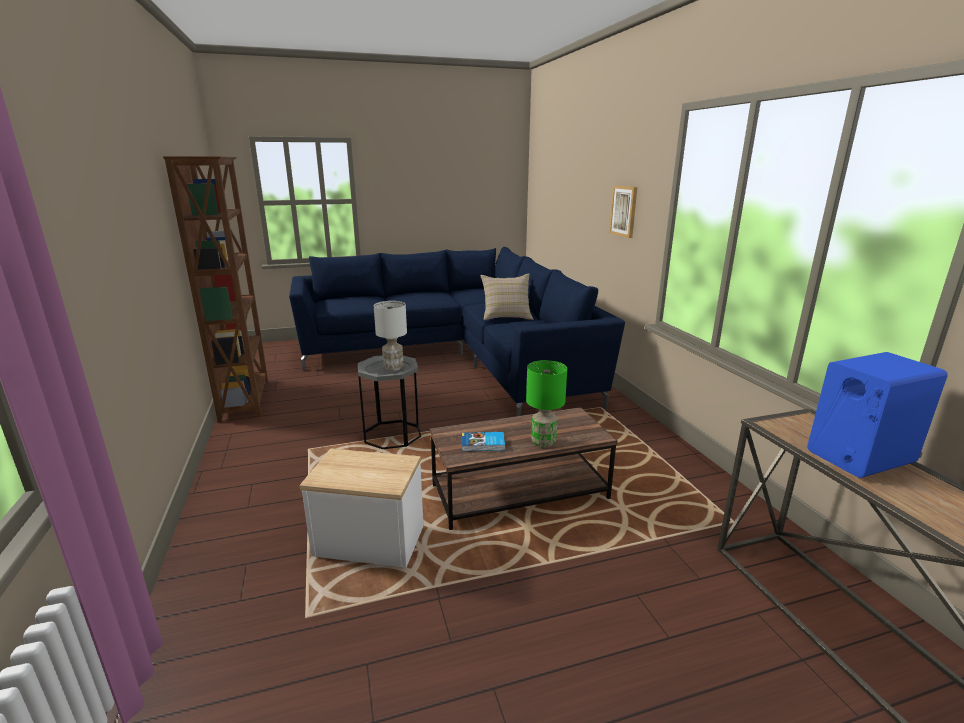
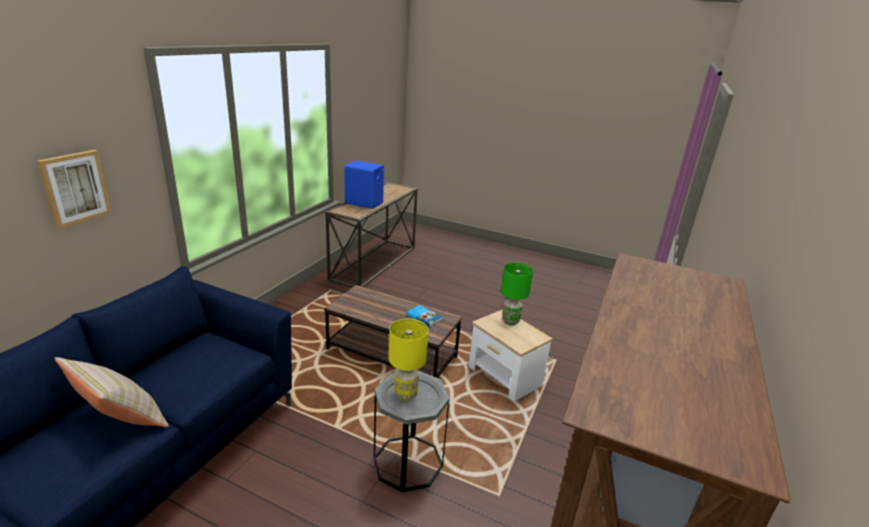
camera: 140 degrees left, 5 degrees up
(393, 367) = (405, 394): white table lamp -> yellow table lamp
(543, 442) = (392, 302): green table lamp -> green table lamp (510, 321)

